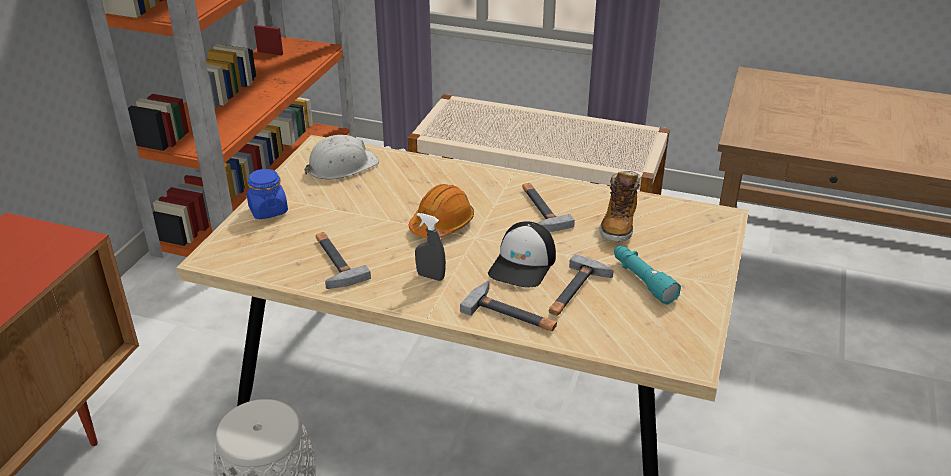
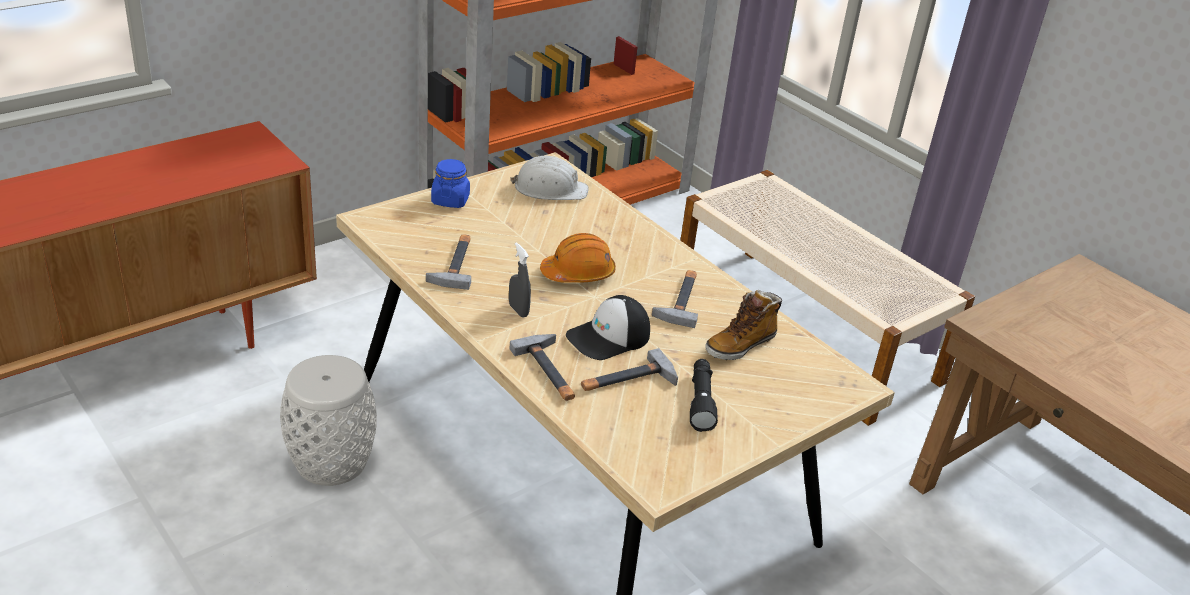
camera: 30 degrees right, 0 degrees up
(642, 281) = (700, 401): turquoise flashlight -> black flashlight

